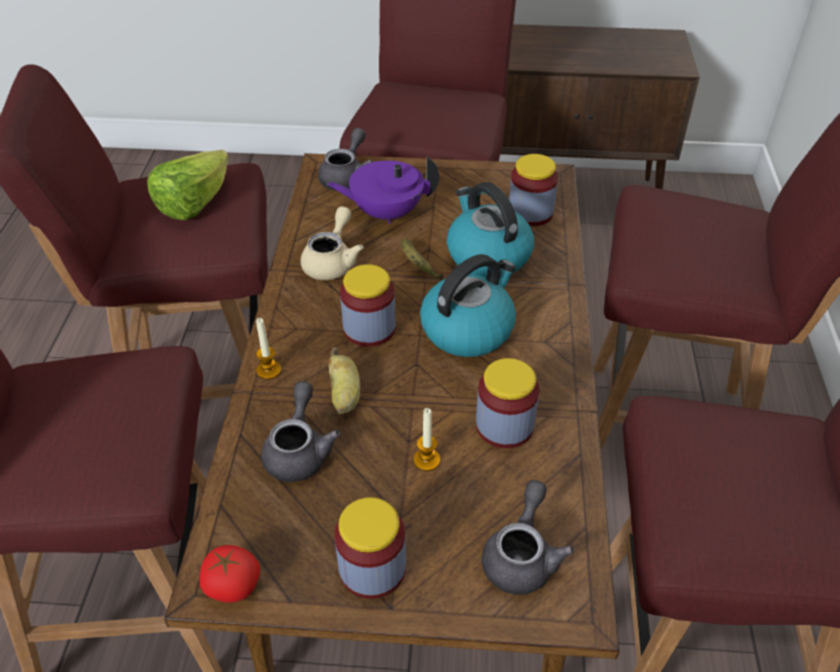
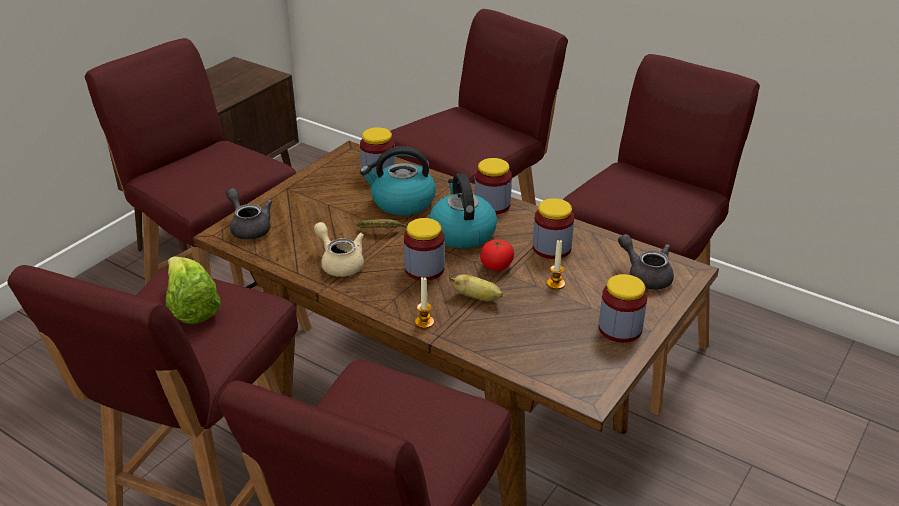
camera: 60 degrees left, 10 degrees down
(233, 586) = (597, 386): tomato -> tomato (496, 266)
(299, 450) = (509, 329): grey teapot -> none
(386, 213) = (312, 225): purple teapot -> none
(552, 331) = (492, 205): none -> jar

